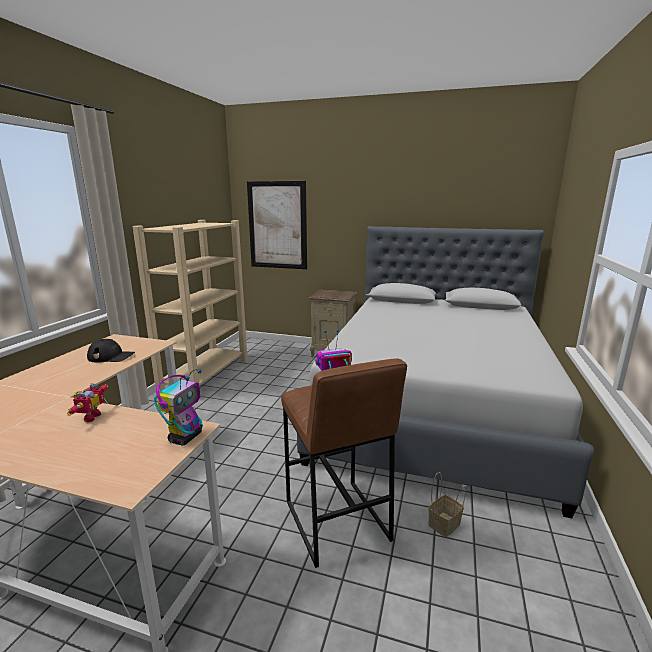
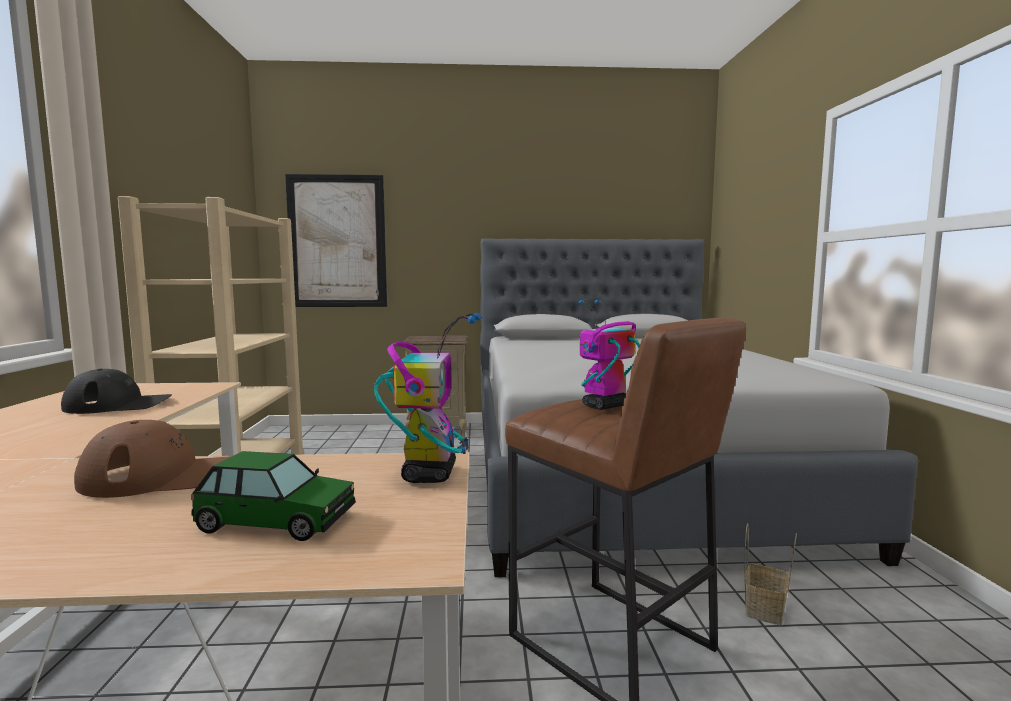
camera: 20 degrees left, 10 degrees down
(89, 417) = (162, 476): toy robot -> brown cap
(104, 455) = (277, 520): none -> toy car

